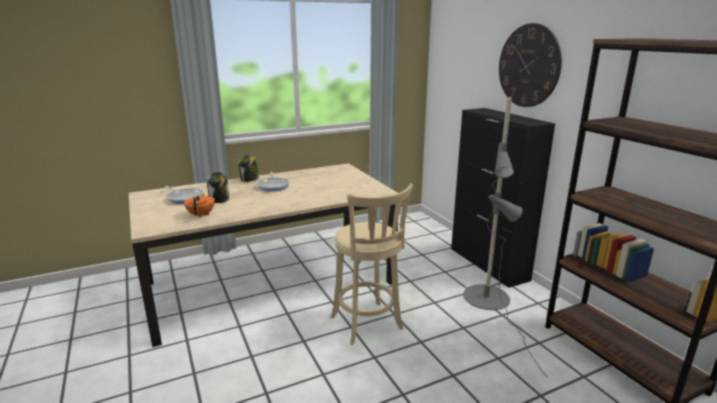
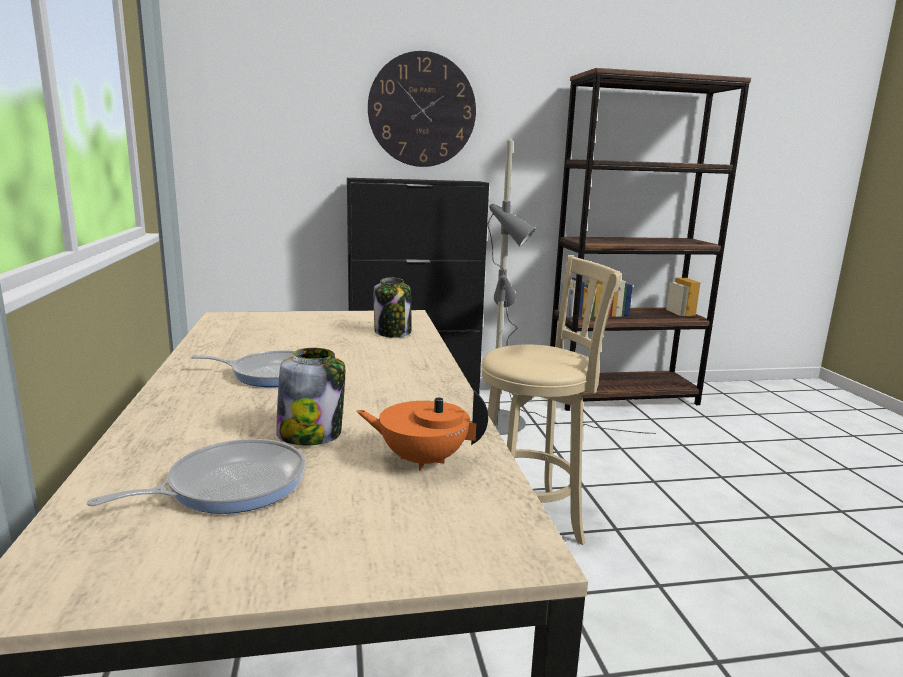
camera: 75 degrees left, 5 degrees down
(249, 179) = (175, 392): jar -> jar (393, 332)

